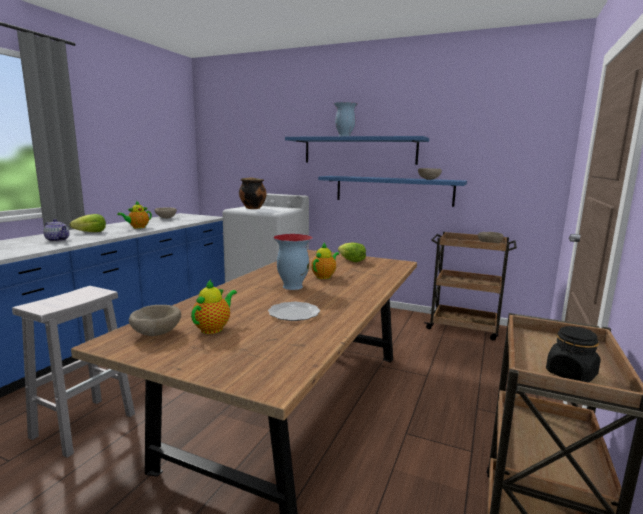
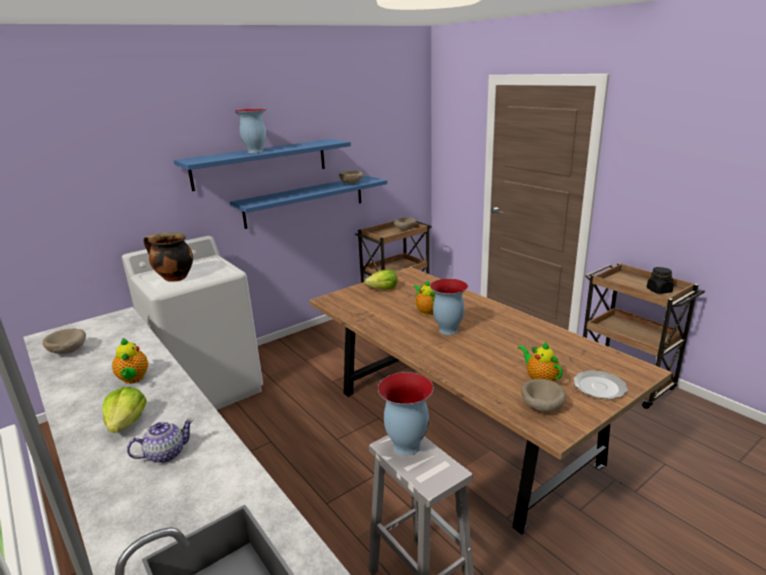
camera: 60 degrees left, 10 degrees up
(85, 293) = (406, 445): none -> vase
(293, 314) = (520, 342): plate -> plate (600, 387)

